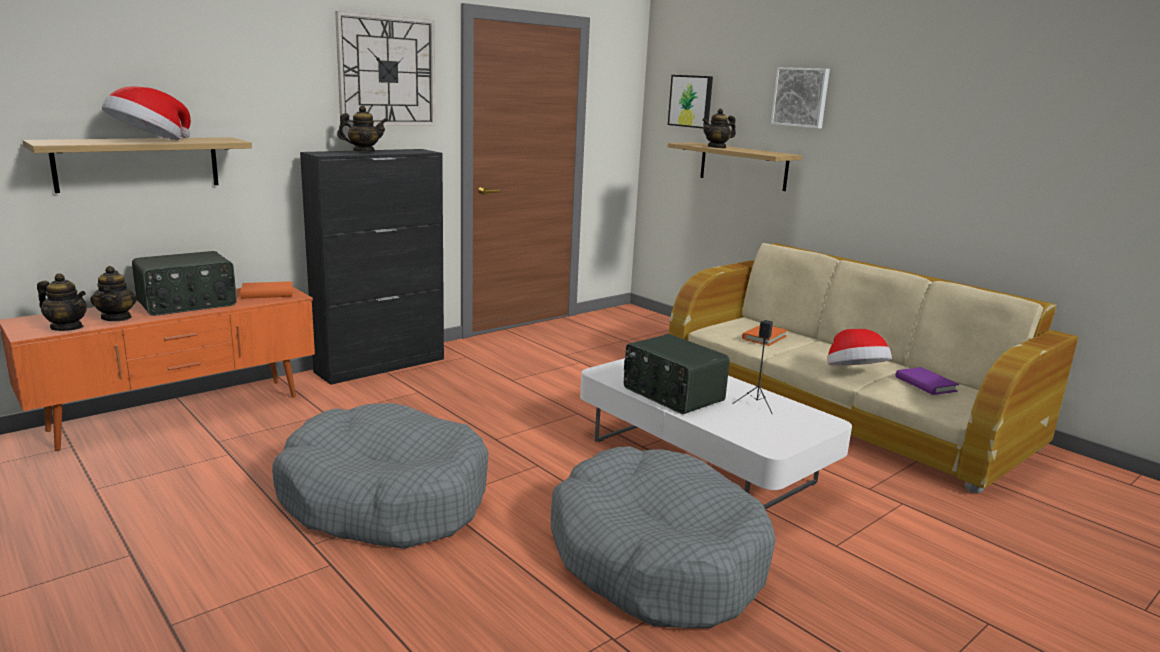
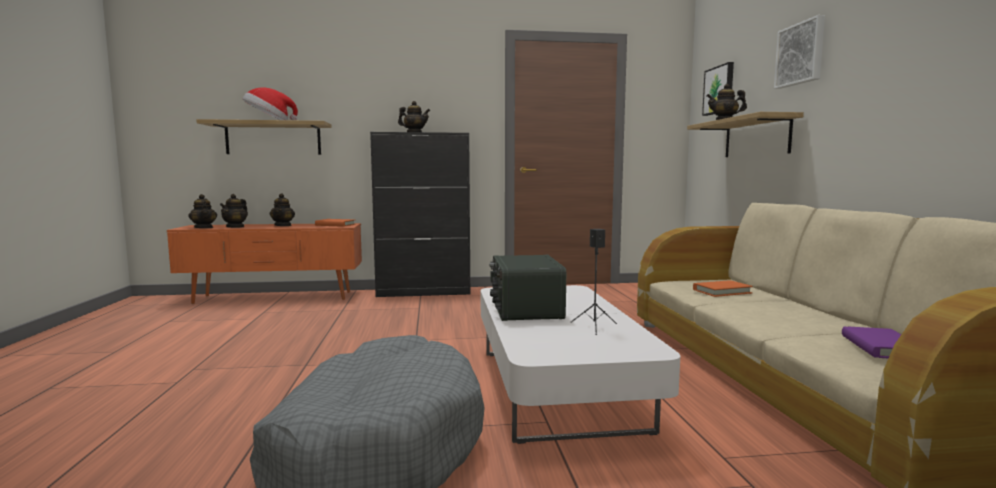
camera: 35 degrees right, 10 degrees down
(187, 304) = (283, 225): radio -> teapot
(384, 498) = (280, 356): grey dog bed -> none
(387, 71) = (443, 80): wall clock -> none
(855, 373) = (783, 325): hat -> none

